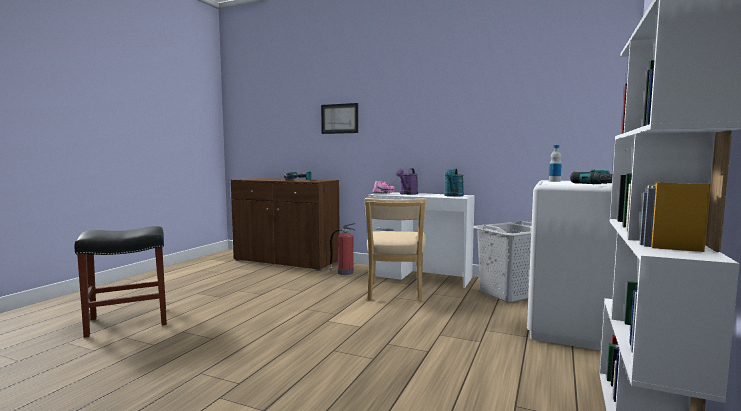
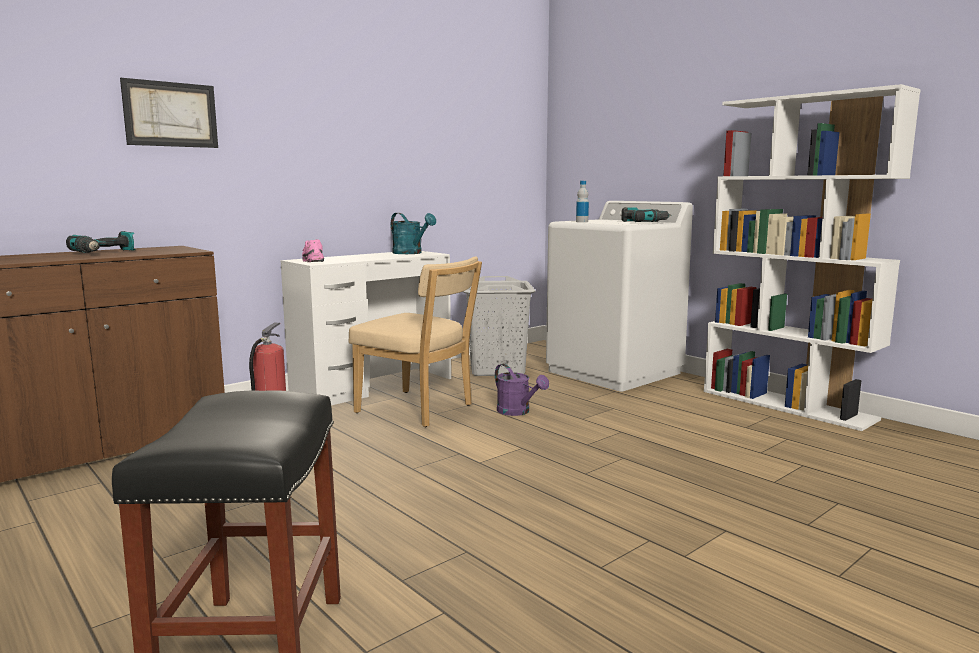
camera: 65 degrees left, 5 degrees up
(407, 194) = (345, 258): purple watering can -> purple watering can (518, 412)

